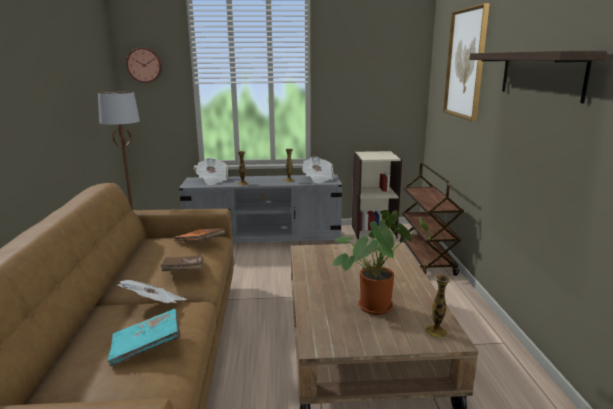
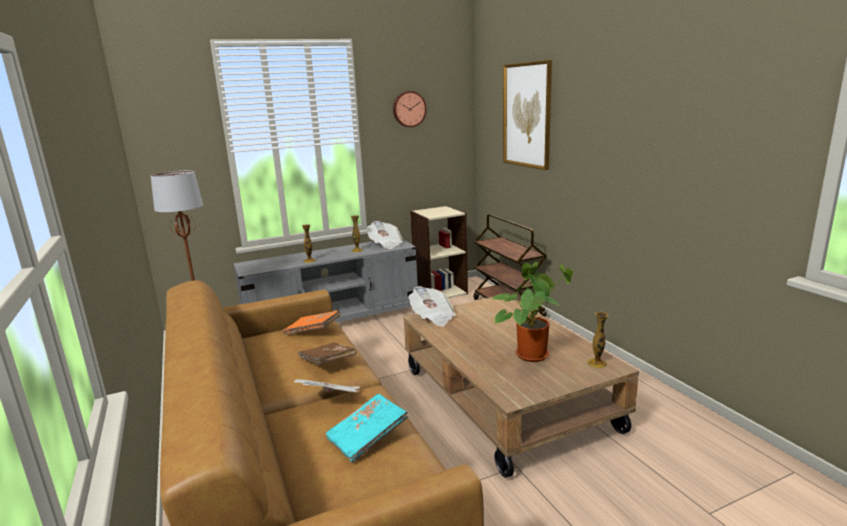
camera: 20 degrees left, 0 degrees up
(144, 65) = (164, 135): wall clock -> wall clock (409, 109)
(212, 180) = (269, 262): newspaper -> newspaper (432, 317)
(540, 74) = (623, 126): shelf -> none

